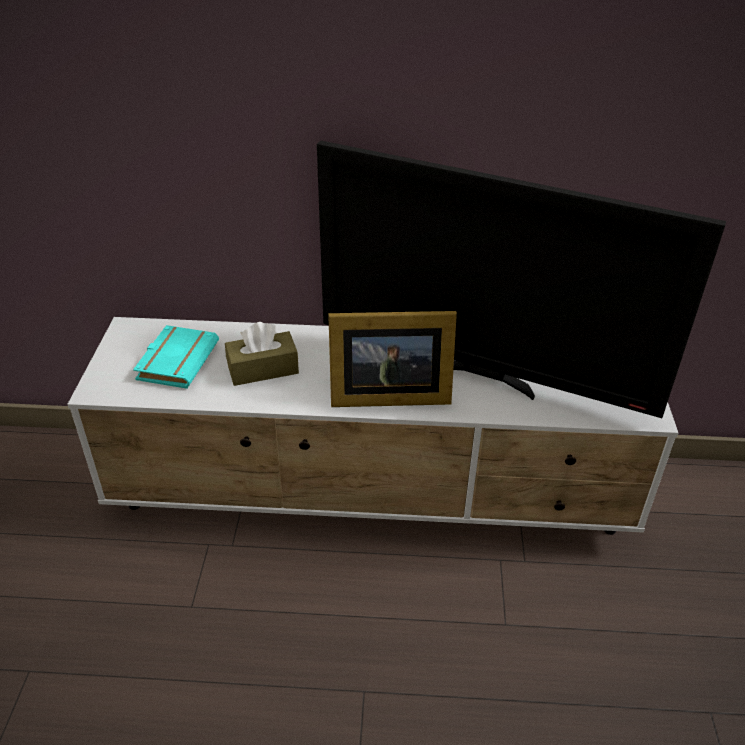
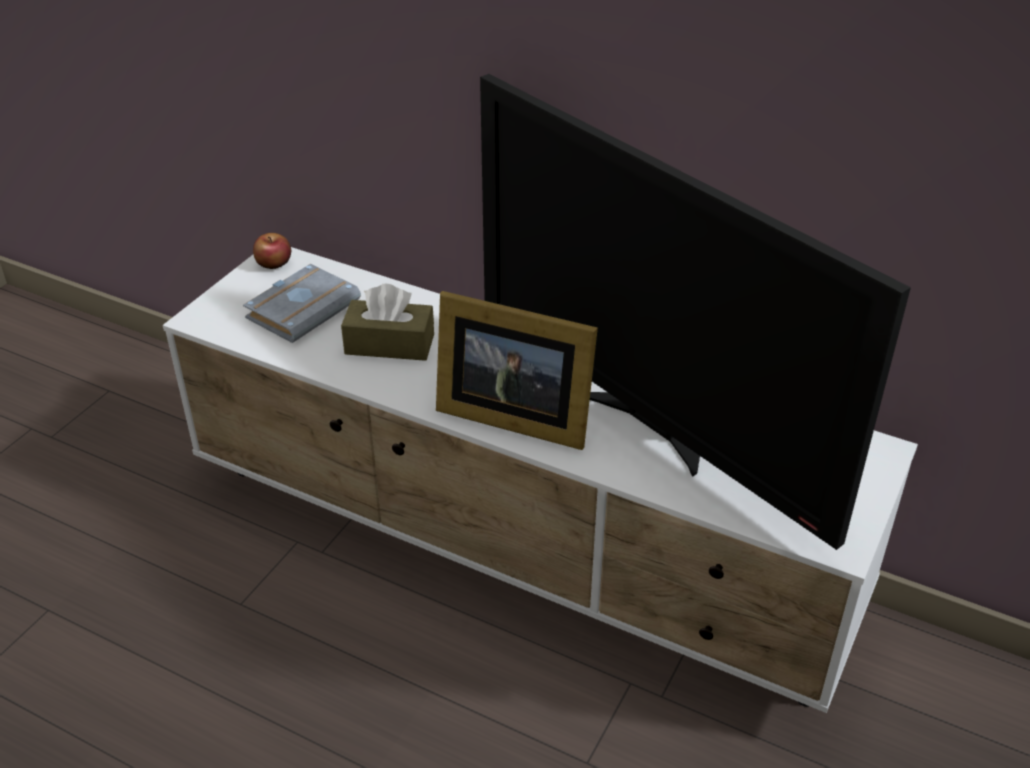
camera: 25 degrees right, 0 degrees up
(129, 333) = (274, 263): none -> apple
(176, 360) = (302, 308): turquoise book -> grey book

